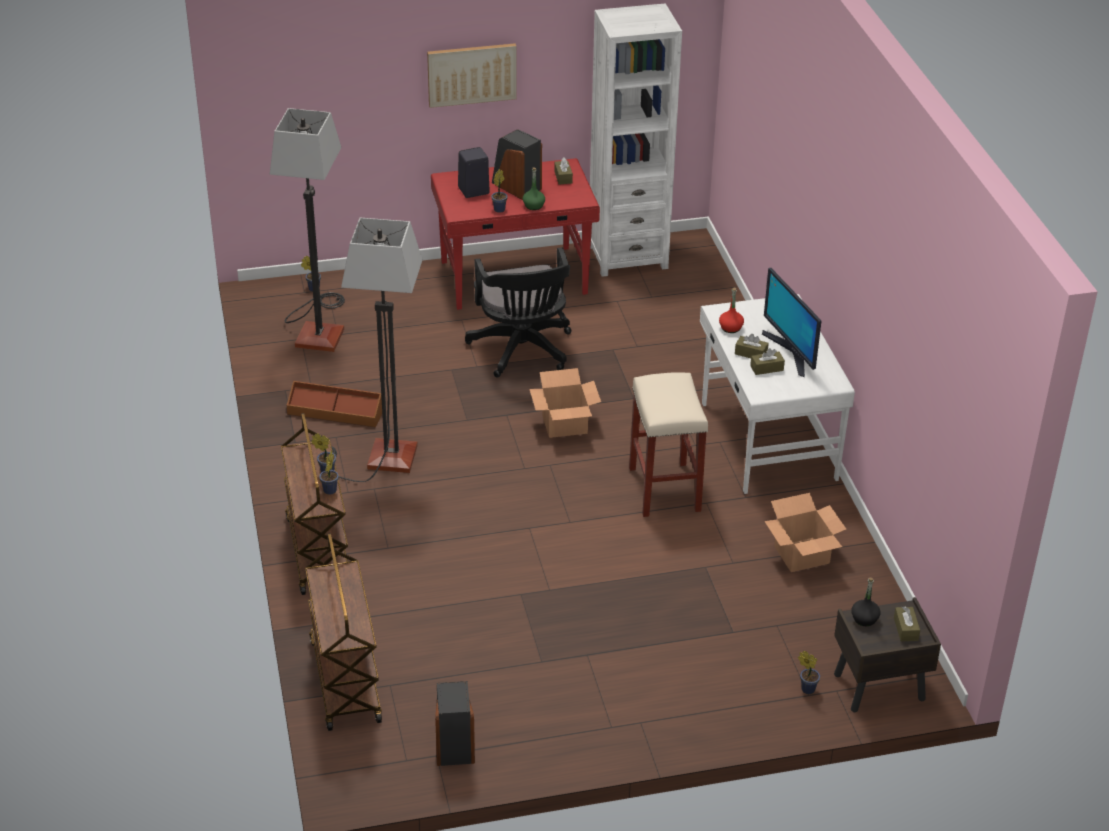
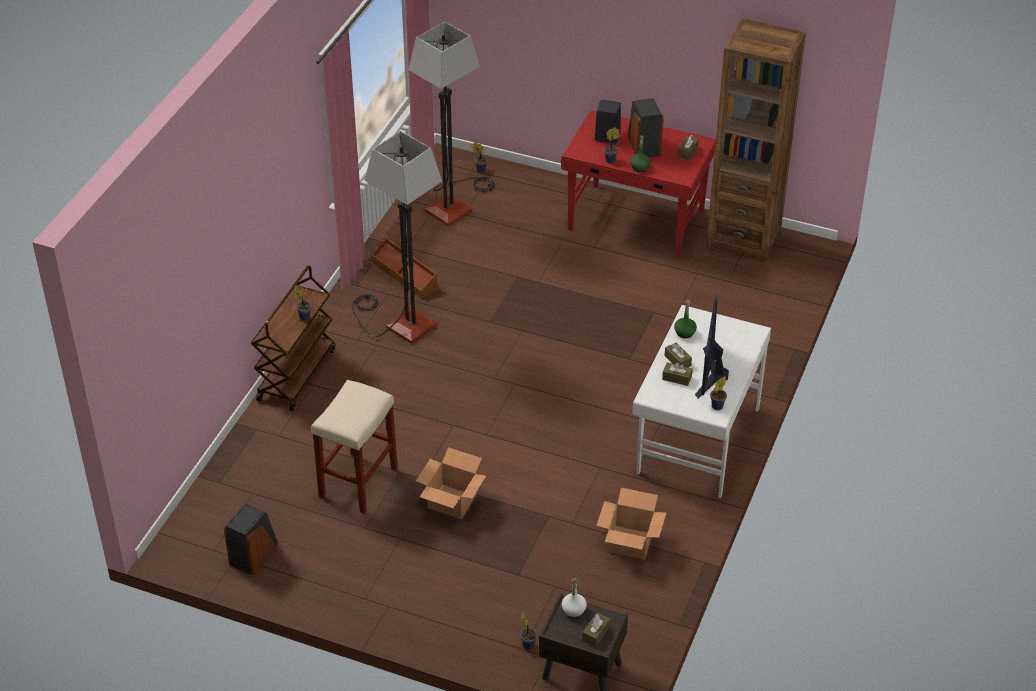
camera: 35 degrees right, 5 degrees up
(329, 491) = (292, 332): potted plant -> potted plant (716, 407)
(344, 680) = (228, 474): brown cart -> none
(471, 74) = (633, 39): picture -> none
(522, 351) = (583, 285): black office chair -> none
(565, 424) = (558, 356): cardboard box -> cardboard box (452, 501)
(627, 257) = (743, 239): white bookcase -> brown bookcase
(663, 488) = (579, 441): beige stool -> beige stool (358, 481)
(730, 328) = (684, 333): red bottle -> green bottle
(864, 619) = (574, 610): black bottle -> white bottle

